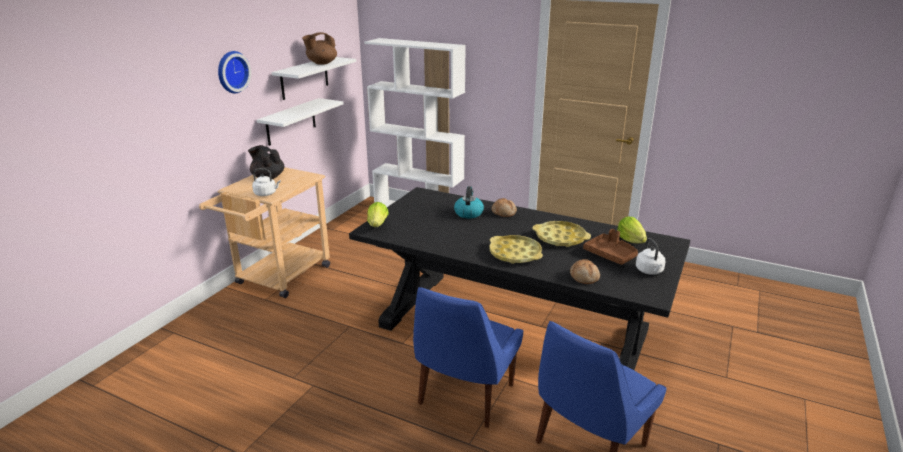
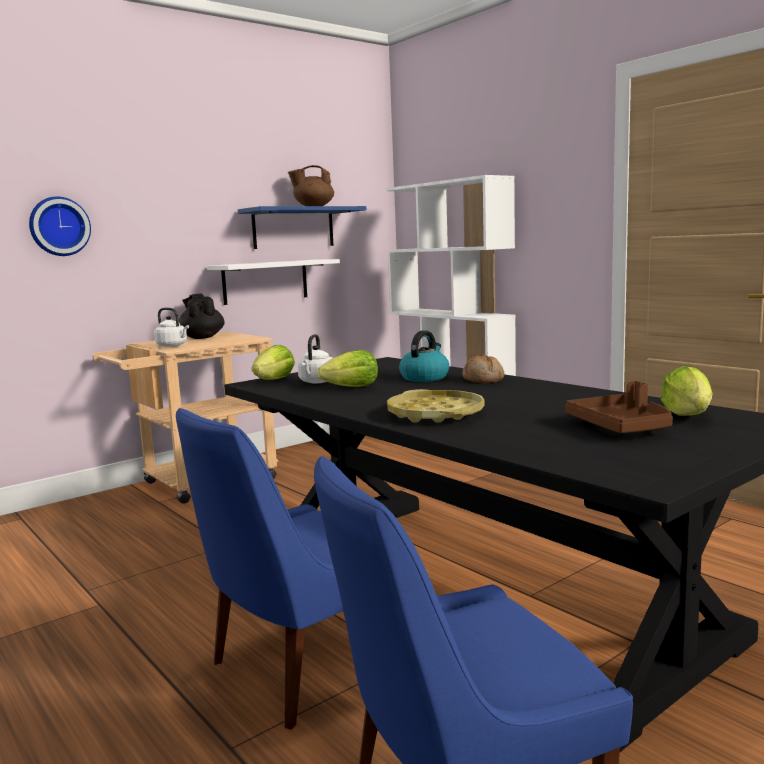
camera: 25 degrees right, 15 degrees down
(231, 72) = (172, 196): wall clock -> wall clock (59, 226)
(304, 78) = (293, 228): white shelf -> blue shelf
(438, 229) = (352, 388): none -> lettuce
(560, 238) = (545, 405): yellow tray -> none
(584, 277) = (527, 446): bread -> none
(649, 271) = (684, 451): white kettle -> white kettle (317, 382)

